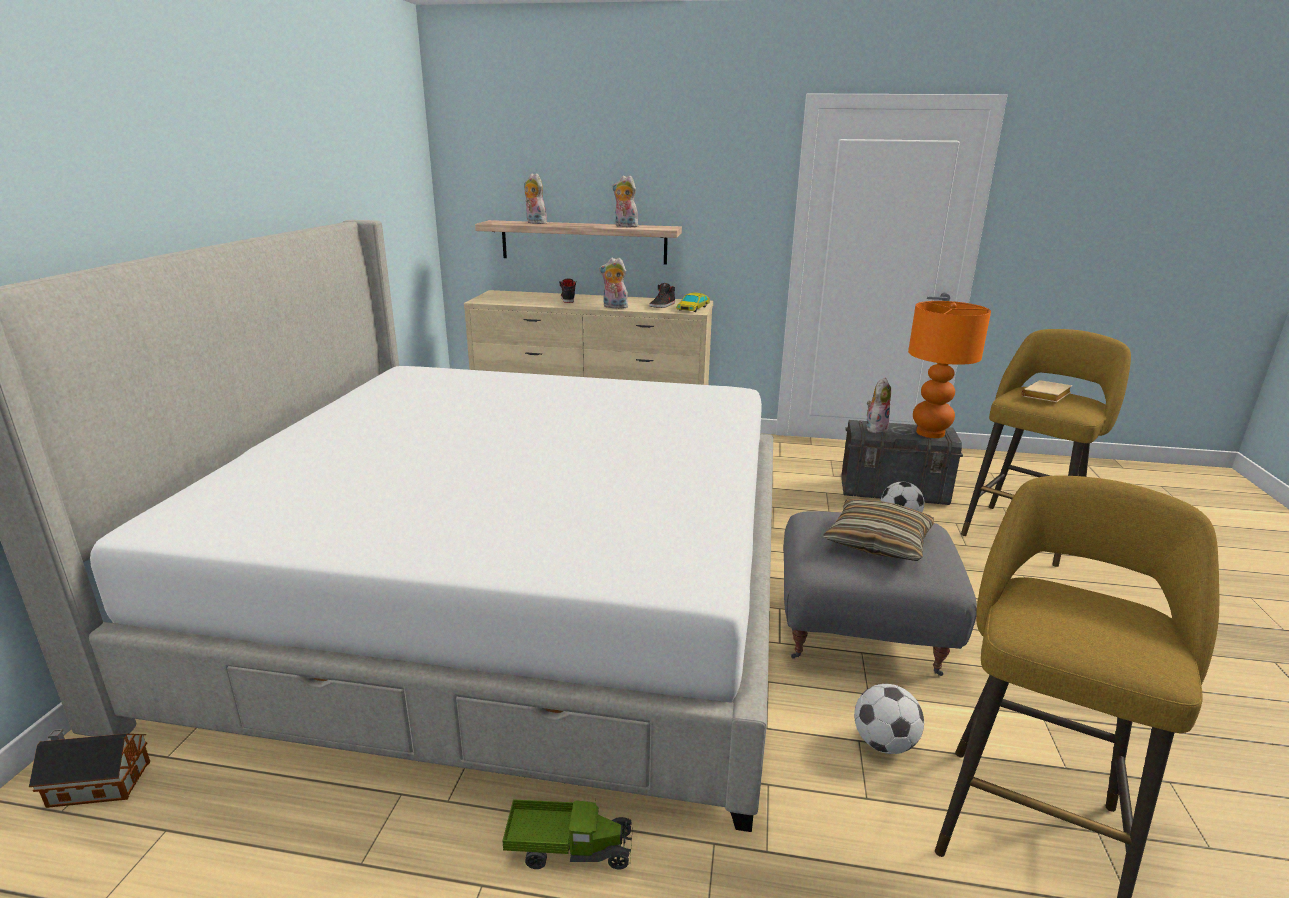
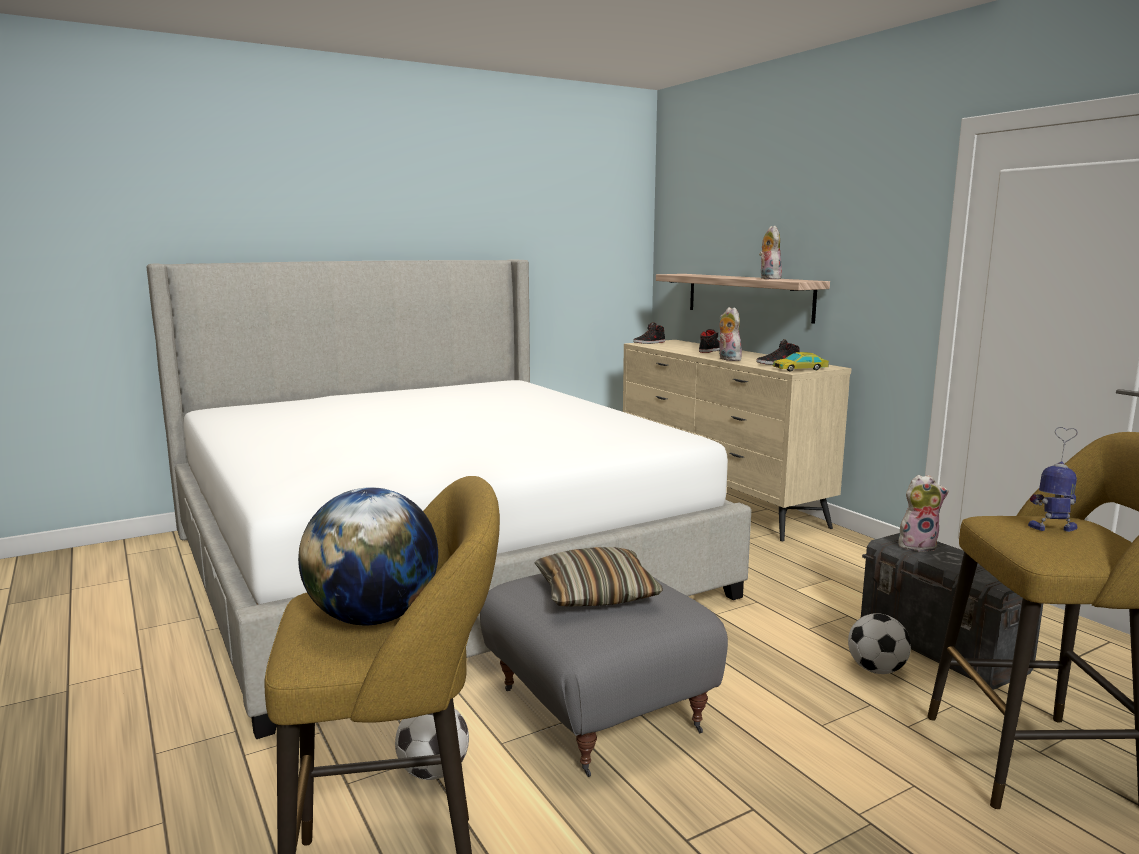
camera: 50 degrees right, 10 degrees down
(96, 783) = (149, 551): toy house -> none
(485, 298) = (649, 343): none -> black shoe
(534, 223) = (704, 275): plush toy -> none
(569, 848) = (191, 681): toy truck -> none
(930, 433) = (984, 571): orange table lamp -> none
(1047, 396) = (1053, 528): beige book -> toy robot
(1104, 620) = (373, 618): none -> globe

